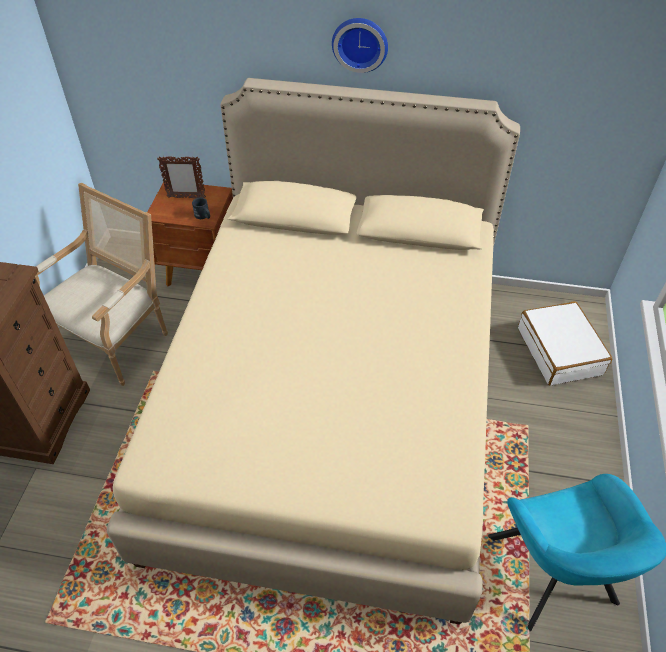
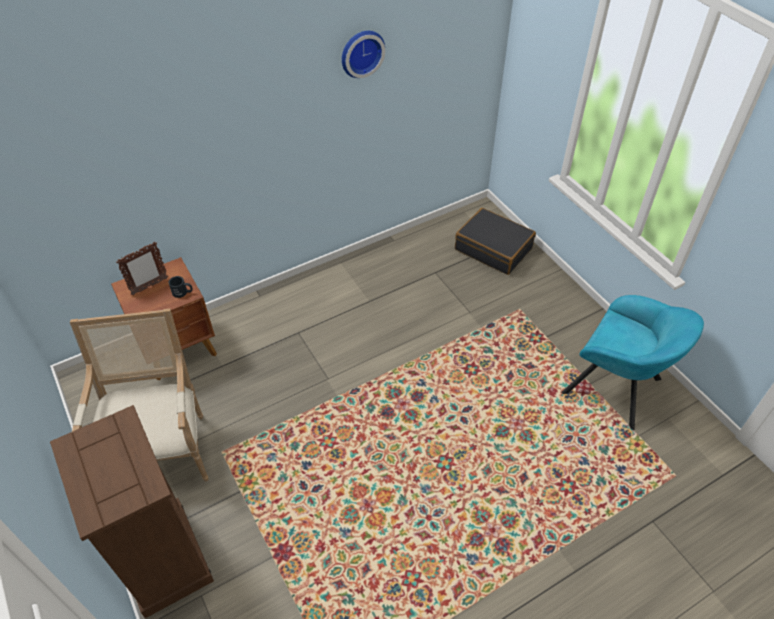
camera: 40 degrees left, 0 degrees up
(332, 406) = (387, 381): beige bed -> none
(360, 43) = (272, 76): wall clock -> wall clock (361, 52)
(560, 351) = (493, 248): white suitcase -> black suitcase

